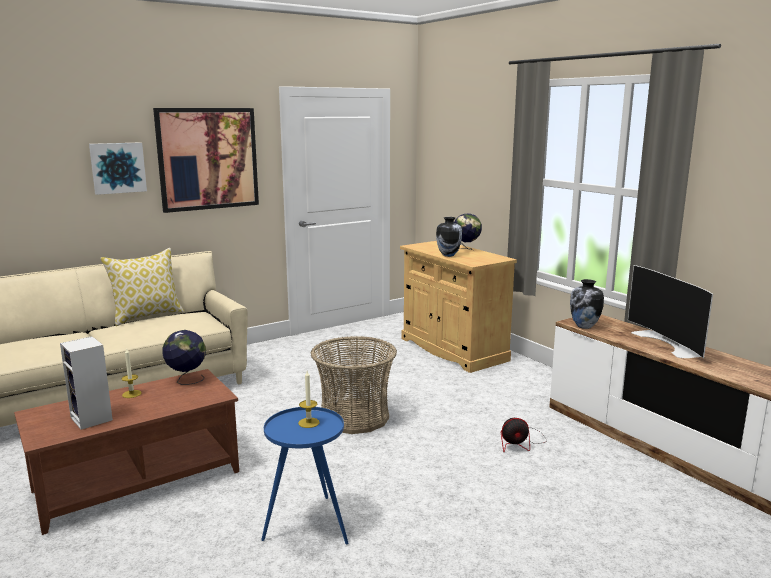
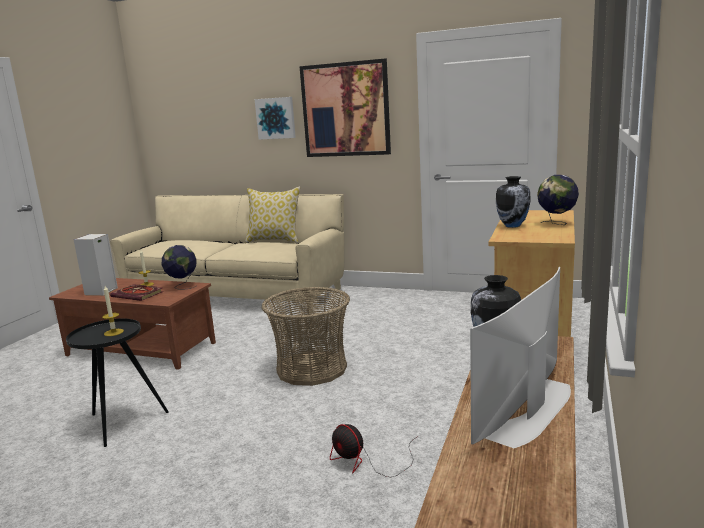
camera: 55 degrees right, 0 degrees up
(161, 403) = (139, 294): none -> book
(307, 526) = (121, 422): blue side table -> black side table

